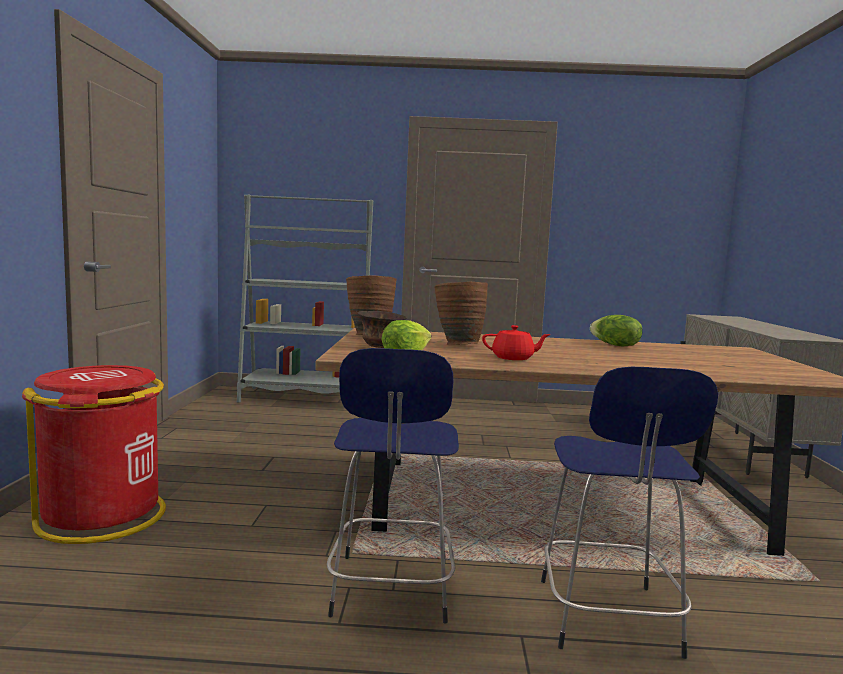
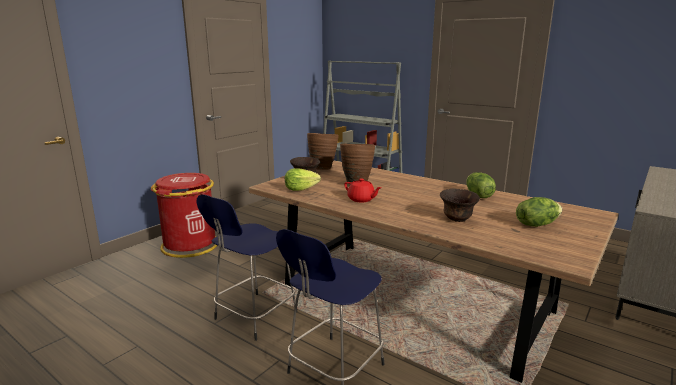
camera: 35 degrees right, 10 degrees up
(660, 364) = (457, 219): none -> brown bowl
(729, 360) = (536, 224): none -> lettuce

